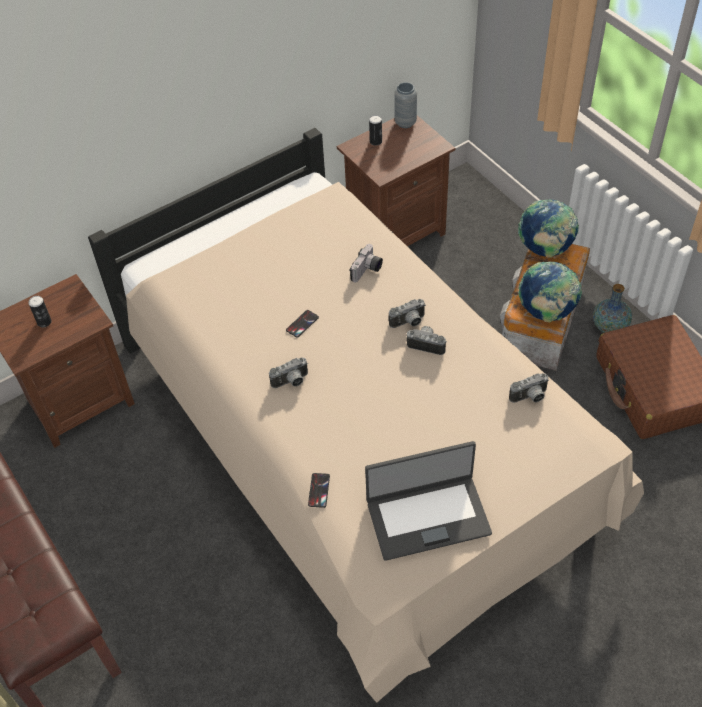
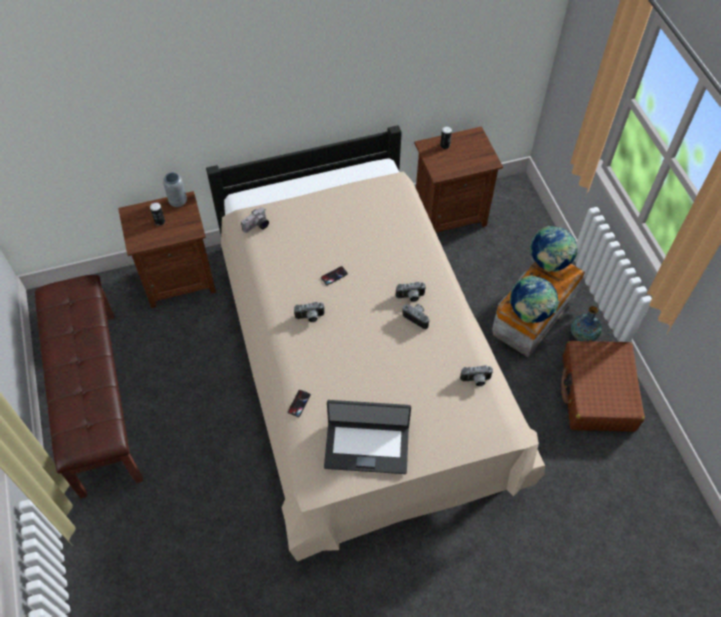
camera: 15 degrees right, 5 degrees up
(367, 271) = (396, 248): camera -> camera (257, 226)
(405, 123) = (473, 136): grey vase -> grey vase (178, 202)

